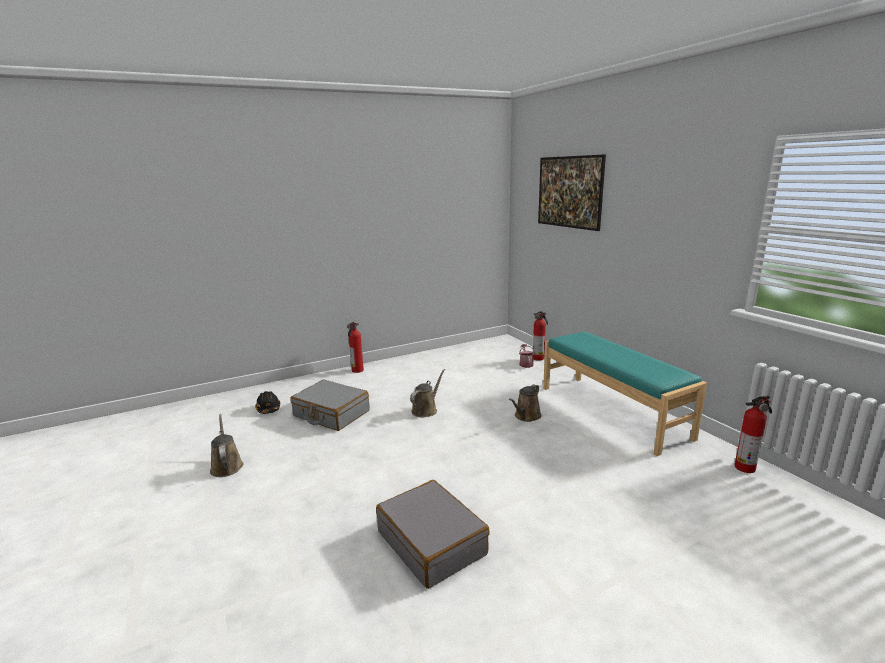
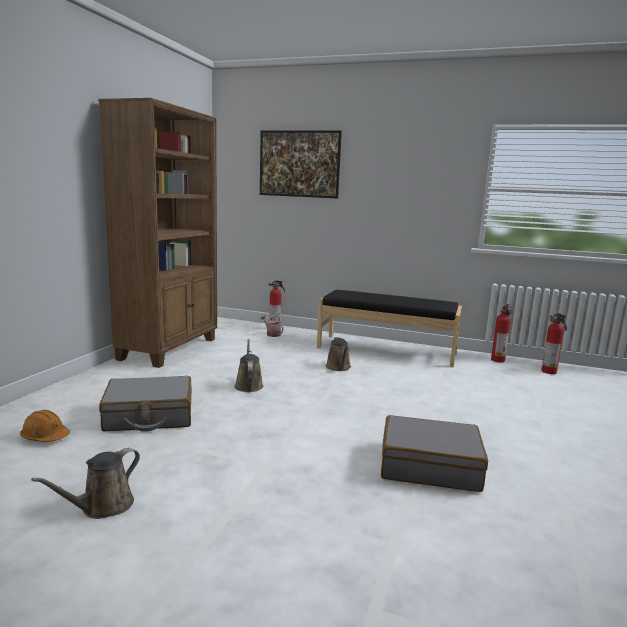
camera: 45 degrees left, 5 degrees down
(226, 466) = (103, 507): brown watering can -> brown watering can turned 75 degrees counterclockwise
(268, 409) = (45, 437): black hard hat -> orange hard hat
(357, 370) = (102, 373): fire extinguisher -> fire extinguisher (549, 372)
(425, 360) = (170, 349): none -> brown bookcase
(612, 411) = (386, 350): turquoise bench -> black bench

